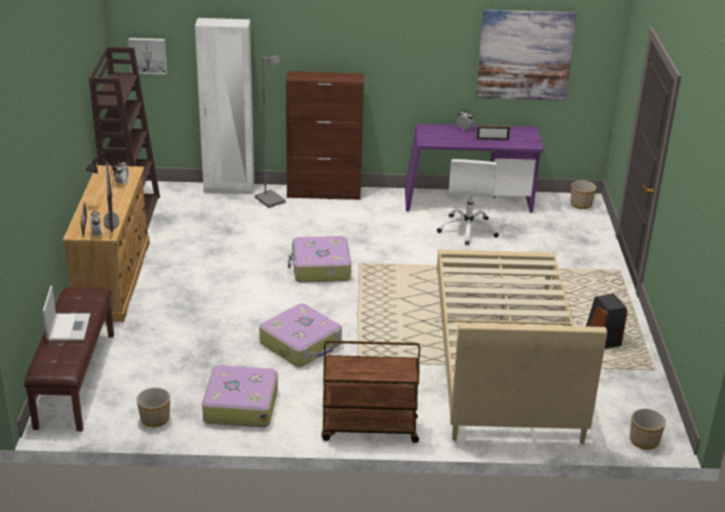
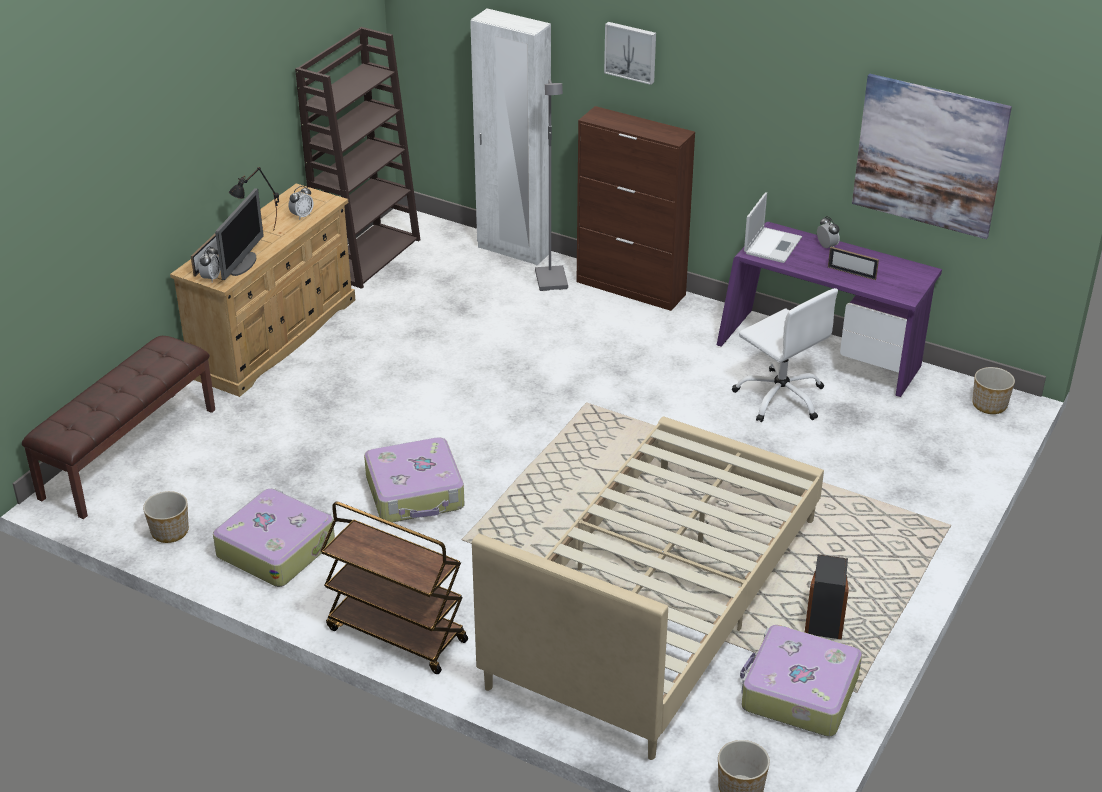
camera: 30 degrees right, 5 degrees up
(68, 327) = (118, 387): laptop -> laptop (773, 245)
(148, 55) = (428, 46): picture -> picture (631, 52)
(320, 268) = (530, 395): suitcase -> suitcase (798, 692)
(468, 230) = (780, 397): white office chair -> white office chair turned 75 degrees counterclockwise

